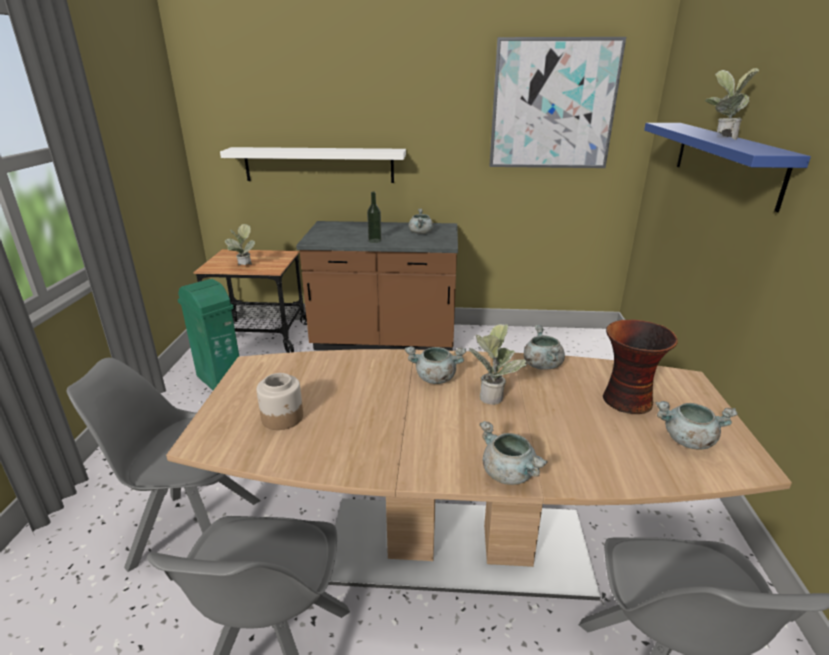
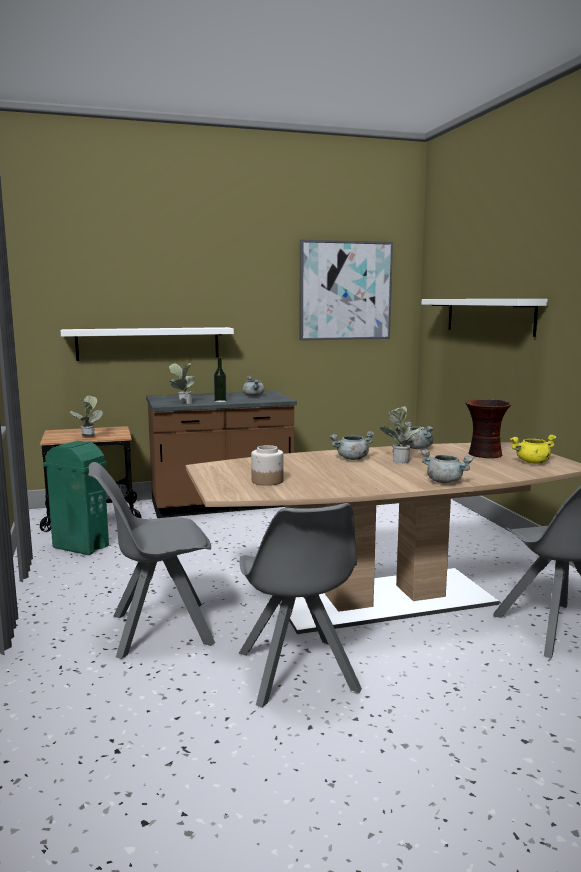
camera: 20 degrees left, 15 degrees down
(687, 440) = (532, 462): grey cooking pot -> yellow cooking pot
(720, 138) = (486, 298): potted plant -> potted plant (182, 403)
(725, 161) = (488, 315): blue shelf -> white shelf

